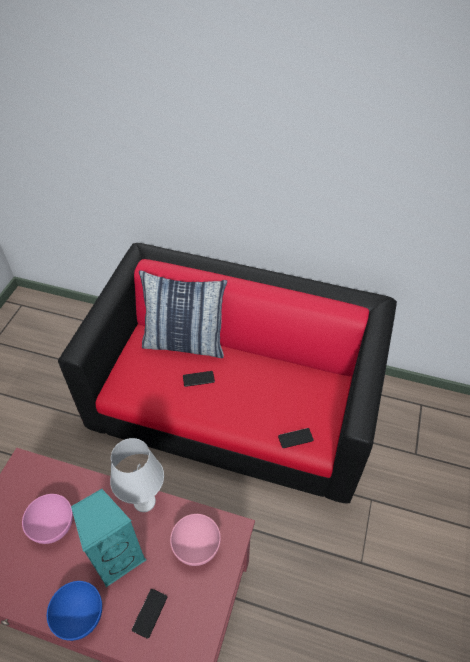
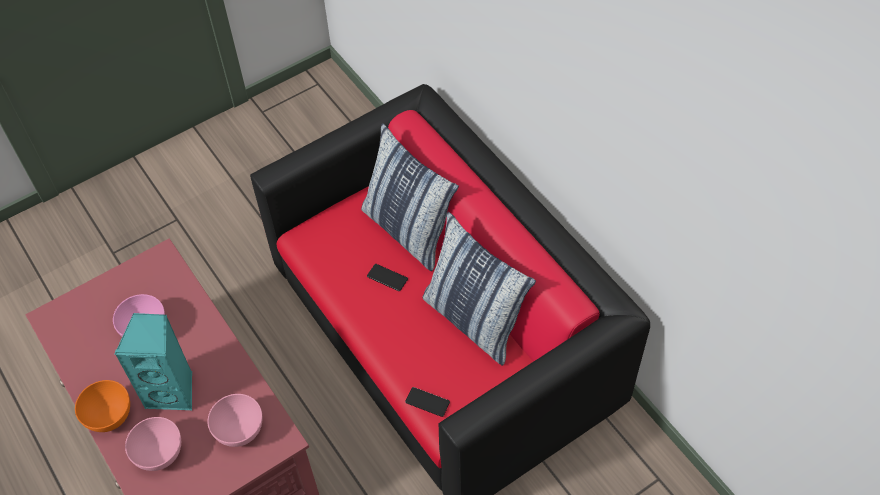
camera: 40 degrees right, 5 degrees up
(80, 616) = (109, 416): blue bowl -> orange bowl
(144, 501) = (231, 360): white table lamp -> none
(150, 613) = (160, 454): phone -> pink bowl
(276, 370) = (474, 320): none -> pillow

